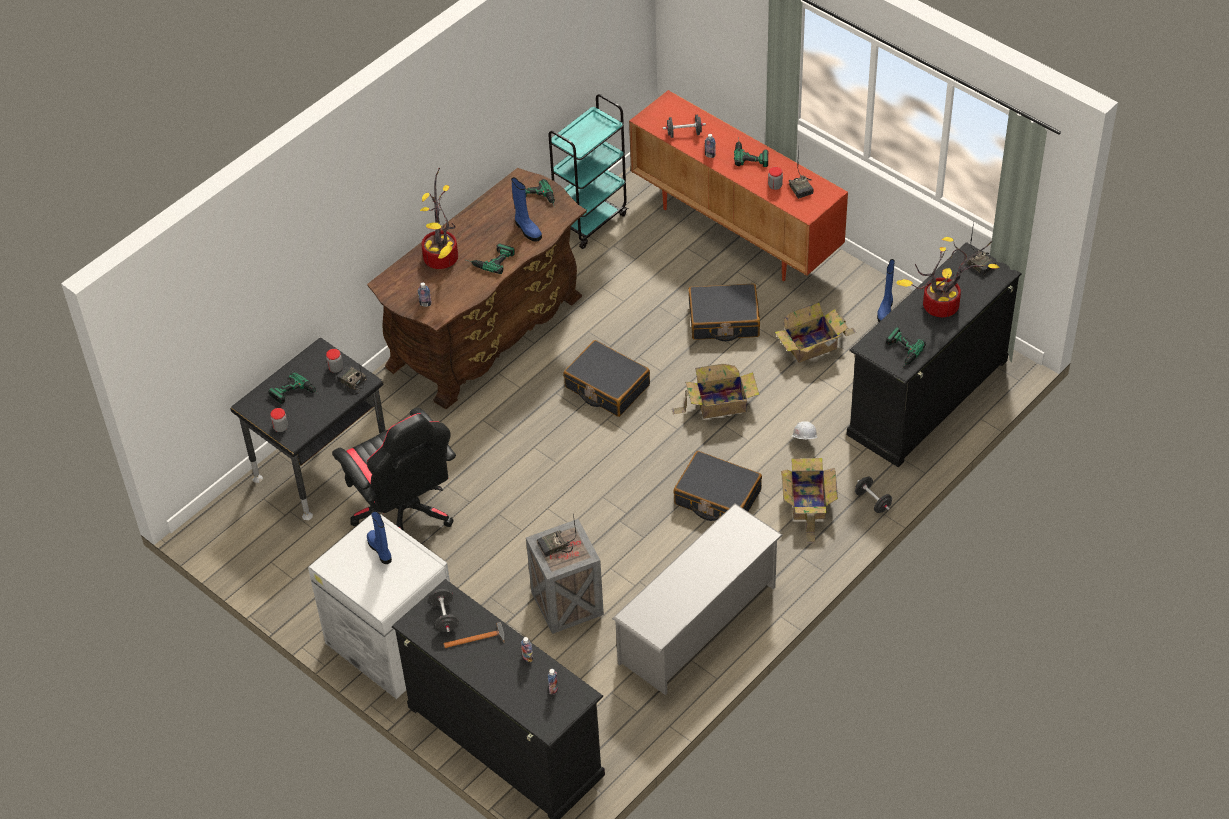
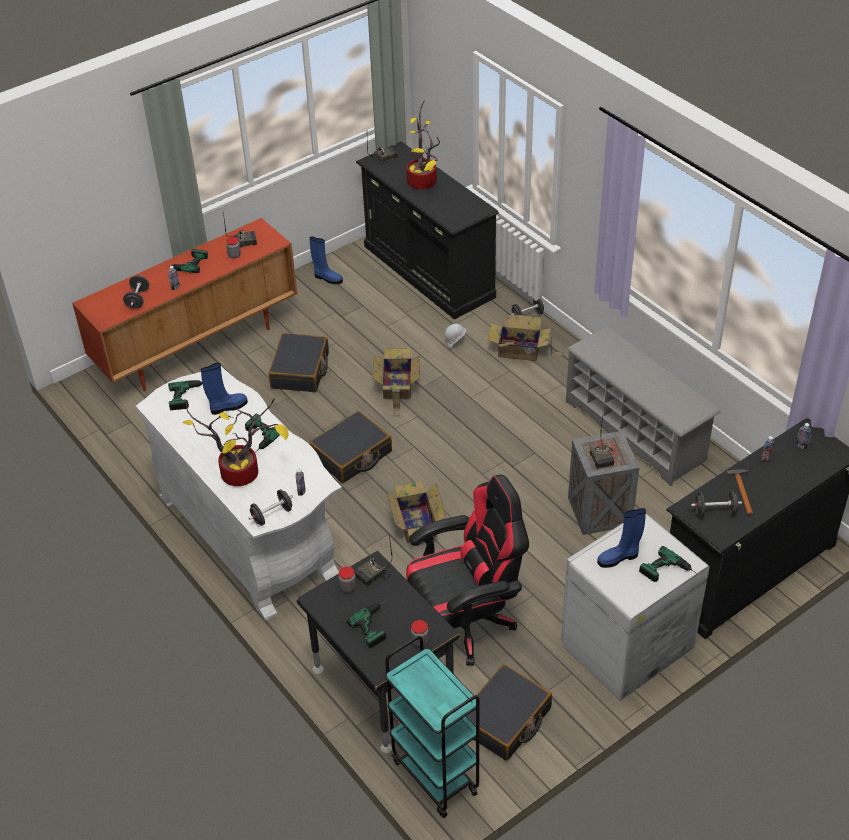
camera: 80 degrees left, 5 degrees down
(393, 290) = (272, 515): none -> black dumbbell
(488, 333) = (251, 532): brown dresser -> white dresser
(591, 223) = (137, 441): turquoise cart -> turquoise cart (433, 778)
(717, 497) = (501, 401): black suitcase -> black suitcase (505, 720)
(813, 345) = (350, 323): cardboard box -> cardboard box (416, 522)
(900, 352) = (466, 208): power drill -> power drill (669, 572)

